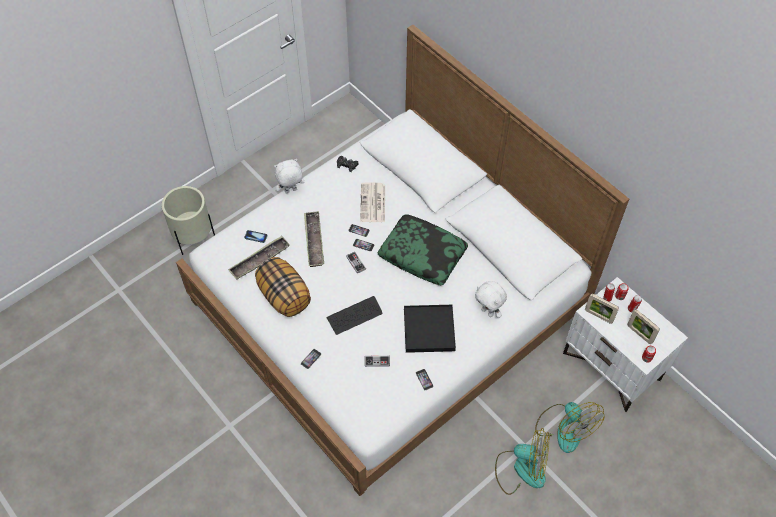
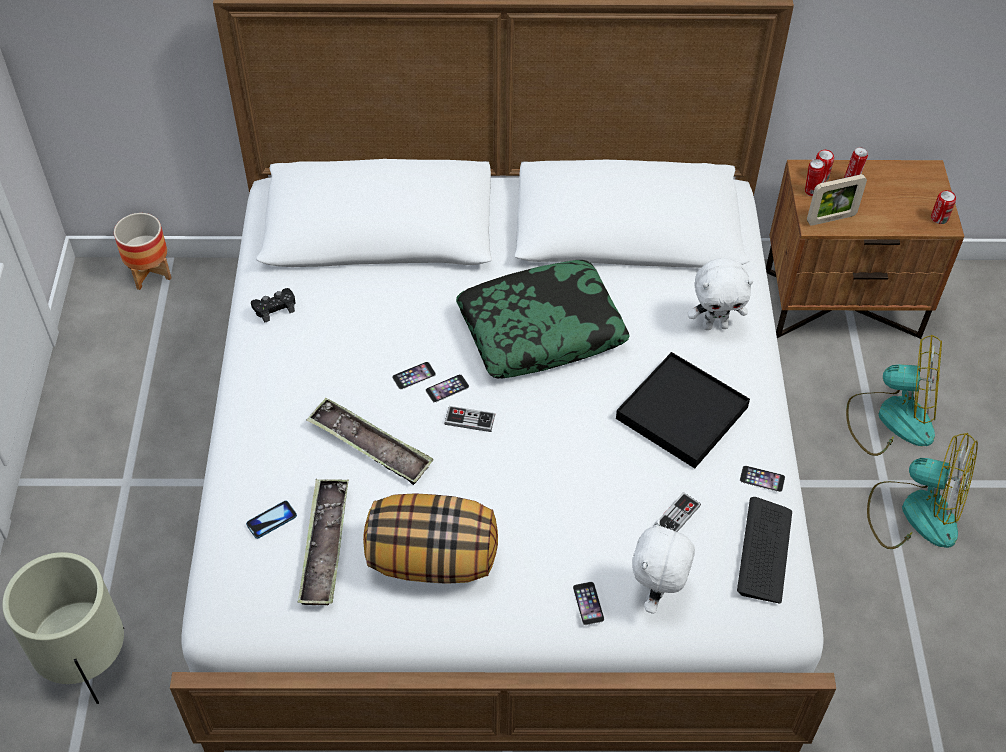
camera: 50 degrees left, 5 degrees down
(291, 191) = (235, 413): white plush toy -> white plush toy (657, 595)
(354, 316) = (566, 488): keyboard -> keyboard (764, 551)
(366, 120) = (150, 273): none -> planter
(373, 203) = (384, 325): newspaper -> none
(521, 469) = (915, 512): fan -> fan turned 60 degrees clockwise
(612, 366) = (842, 302): white nightstand -> brown nightstand
(639, 334) = (896, 200): picture frame -> none

